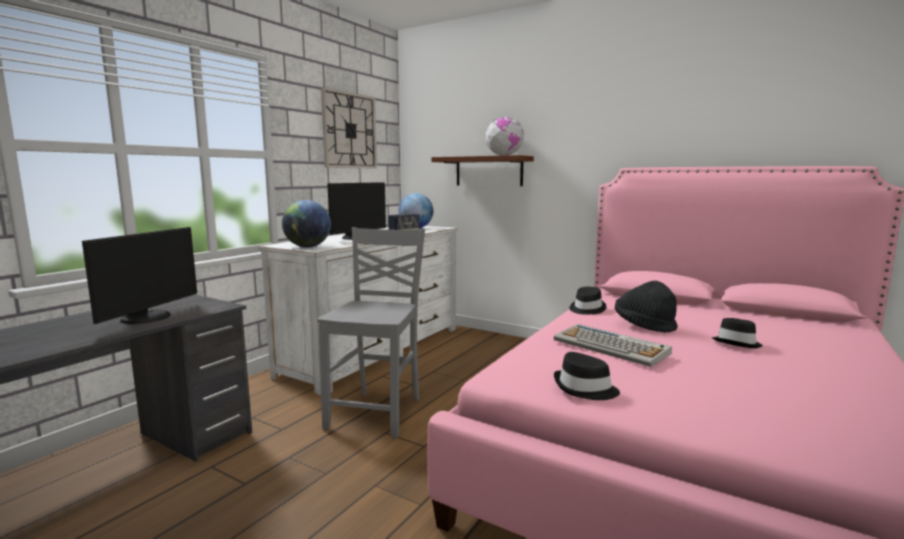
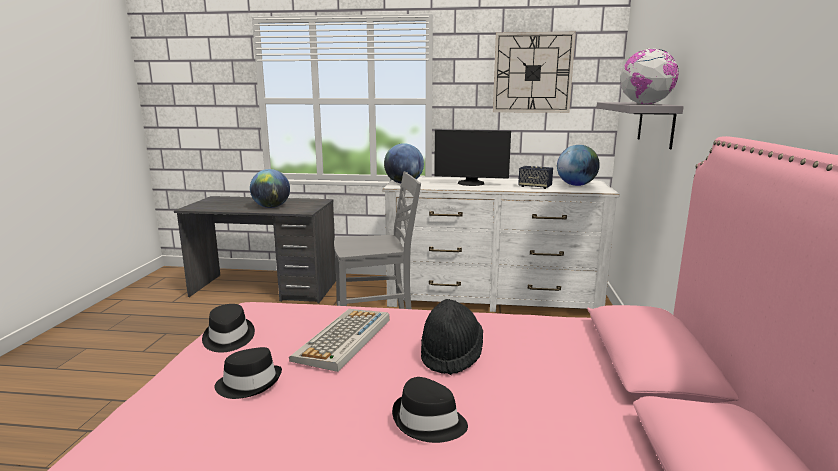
camera: 65 degrees right, 5 degrees up
(148, 318) = (271, 207): monitor -> globe
(489, 171) = (656, 124): brown shelf -> grey shelf
(586, 309) = (496, 319): black hat -> black hat (249, 383)

